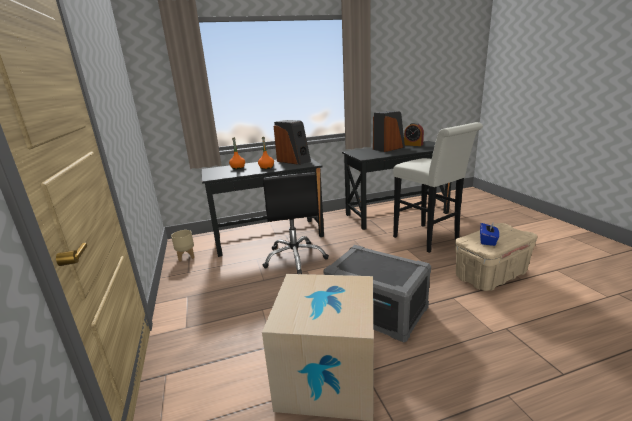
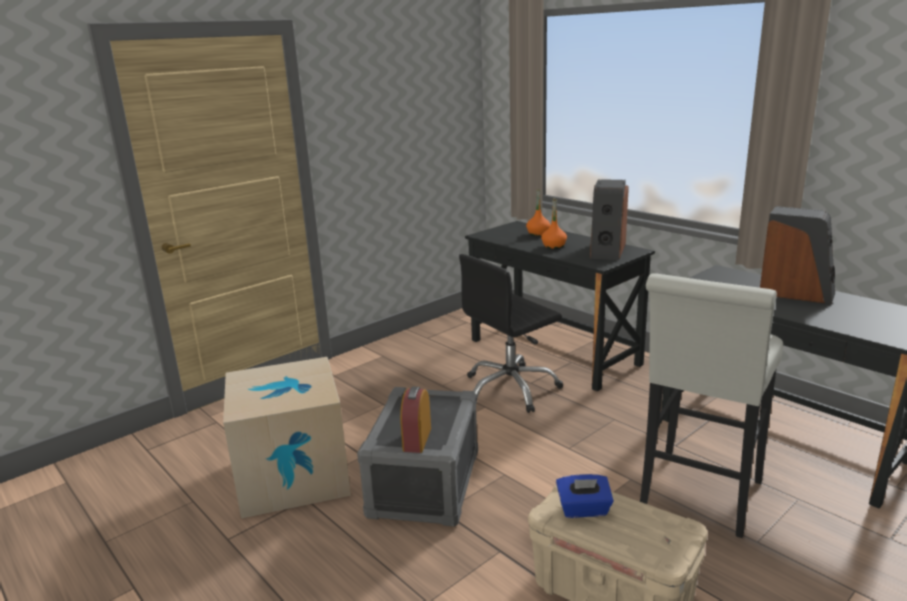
camera: 65 degrees right, 0 degrees up
(186, 256) = (457, 324): beige planter -> none
(413, 145) = (871, 308): alarm clock -> alarm clock (417, 439)

